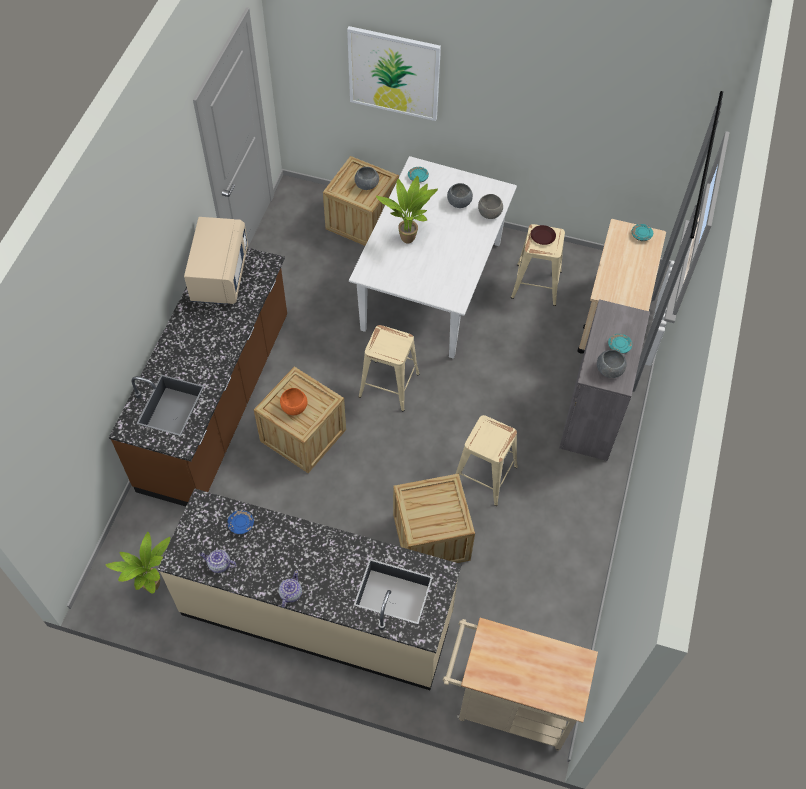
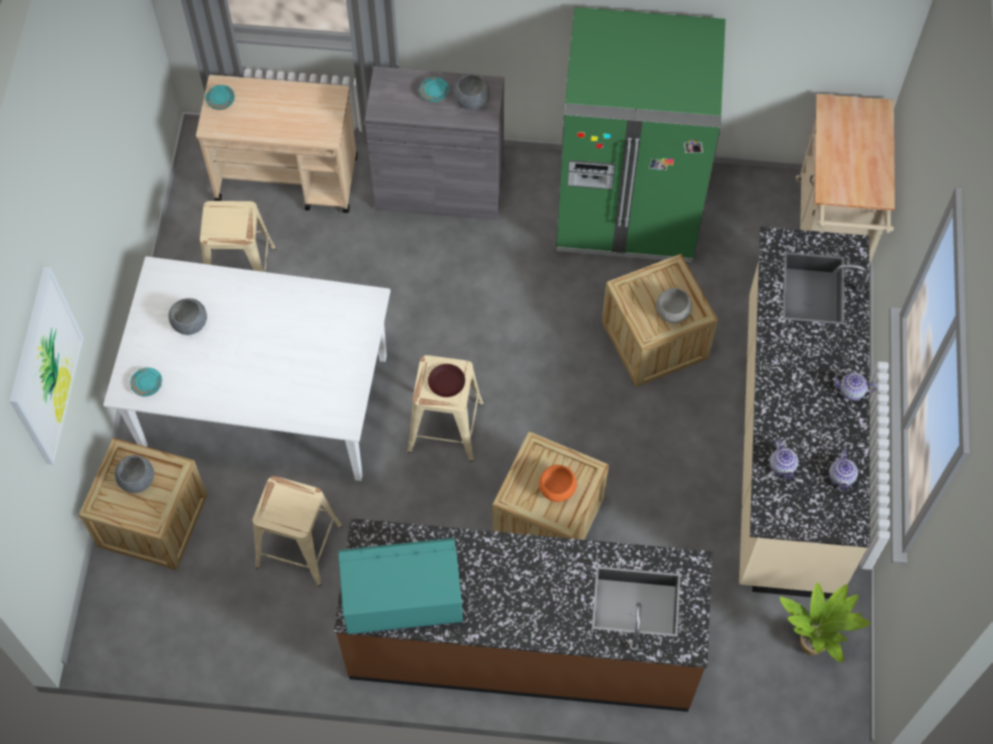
camera: 100 degrees left, 5 degrees up
(219, 275) = (402, 599): beige microwave -> turquoise microwave
(241, 524) = (782, 466): blue plate -> teapot
(408, 237) = (267, 377): potted plant -> none
(484, 475) = (555, 295): beige stool -> beige stool (298, 546)
(489, 214) = (206, 282): grey bowl -> grey bowl (672, 313)
(543, 237) = (222, 225): brown plate -> brown plate (446, 382)
(556, 544) = (627, 210): none -> green fridge

